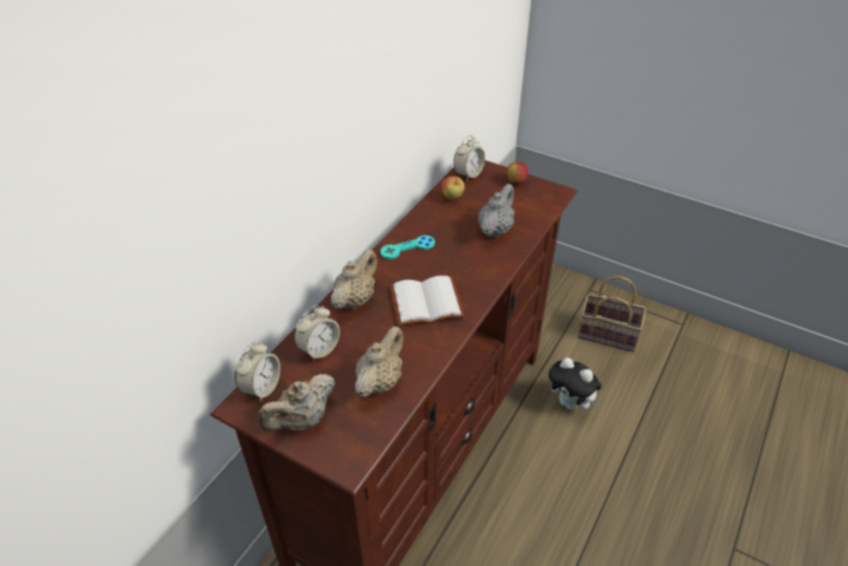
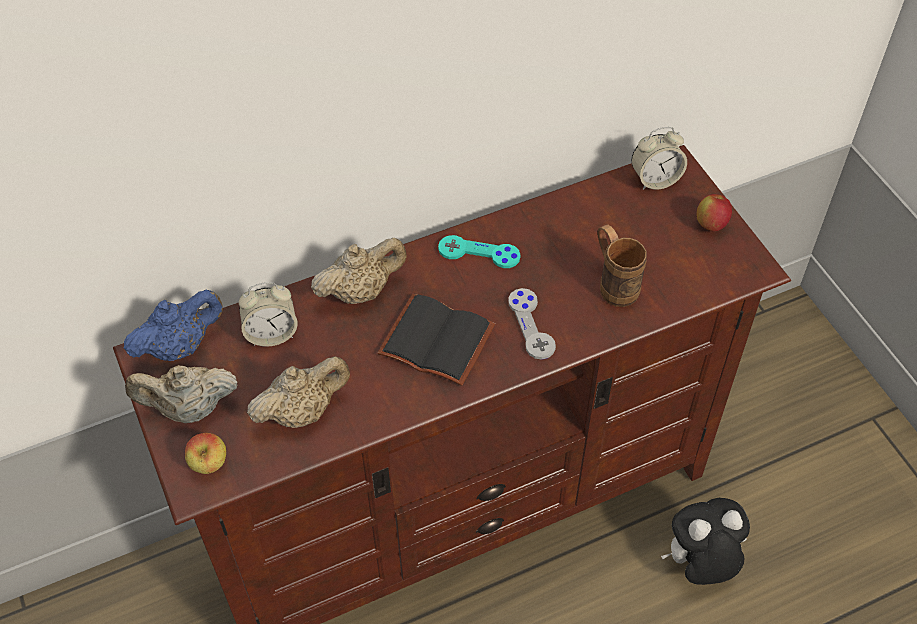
camera: 35 degrees right, 10 degrees up
(261, 387) = (180, 346): alarm clock -> blue teapot
(427, 301) = (439, 339): white book -> black book
(452, 198) = (600, 206): apple -> apple (209, 465)
(471, 269) = (531, 325): none -> grey game controller
(495, 230) = (613, 284): grey teapot -> brown mug
(571, 403) = (699, 564): plush toy -> plush toy turned 90 degrees clockwise
(609, 334) = (843, 500): basket -> none

